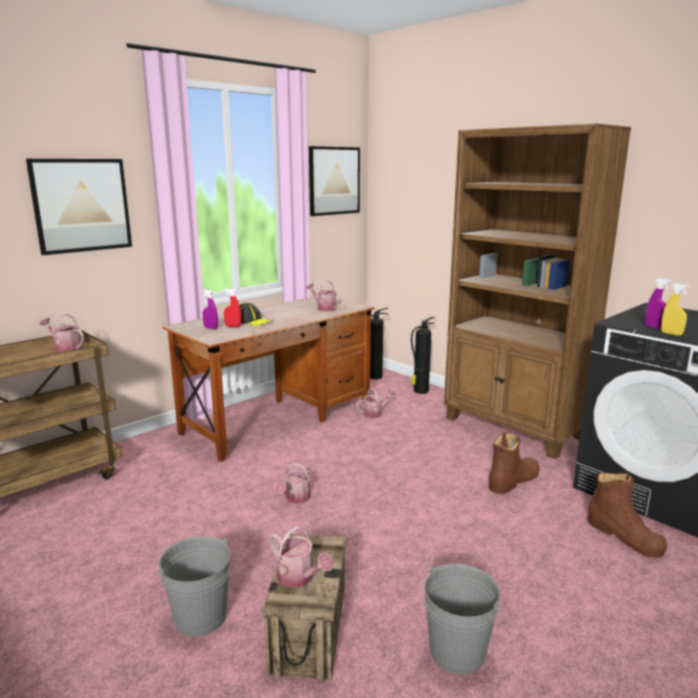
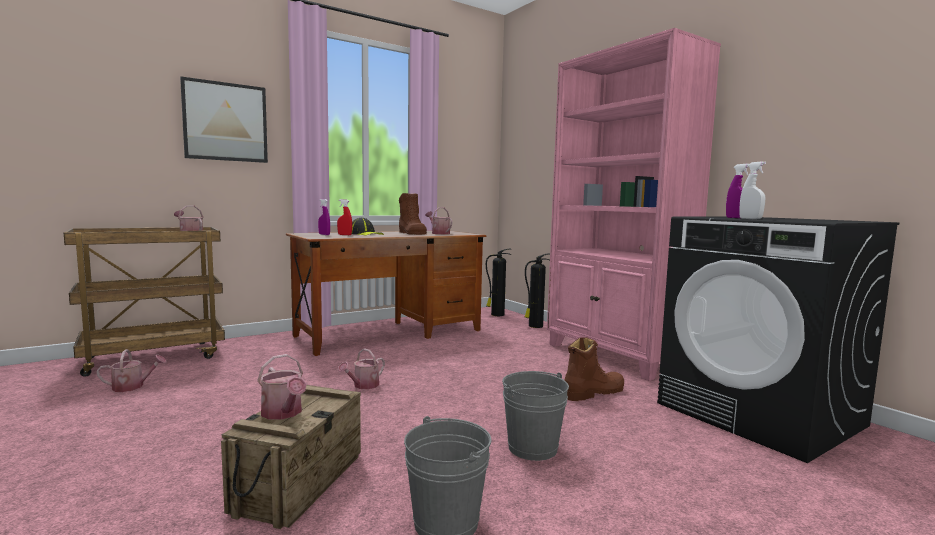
camera: 10 degrees right, 10 degrees down
(201, 617) = (202, 459): grey bucket -> grey bucket (532, 448)
(334, 181) = (466, 133): picture -> none
(375, 413) = (481, 337): watering can -> watering can (133, 386)
(513, 428) = (615, 356): brown bookcase -> pink bookcase
(624, 536) = (700, 447): brown boot -> brown boot (412, 233)
(671, 334) = (750, 219): yellow spray bottle -> white spray bottle

